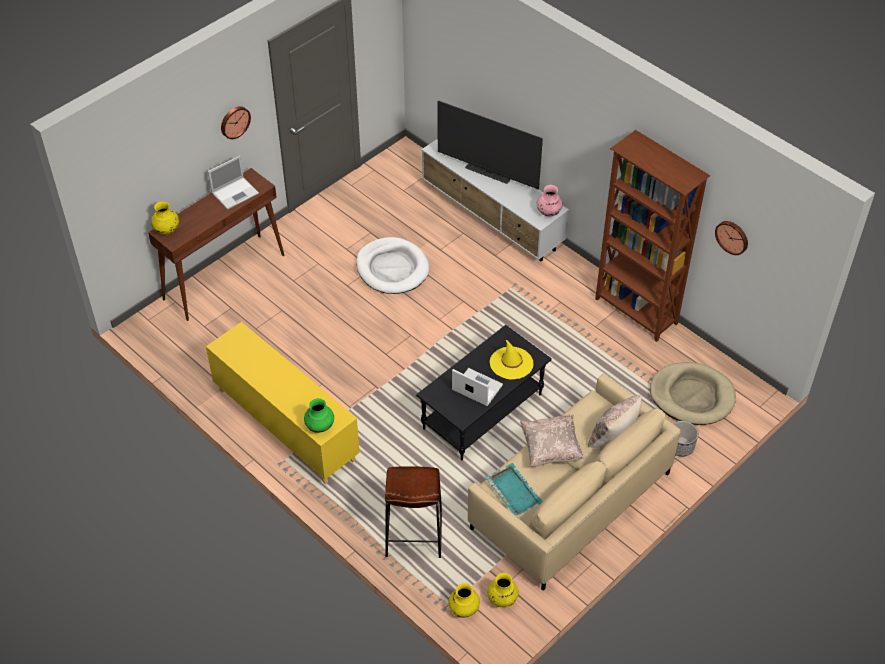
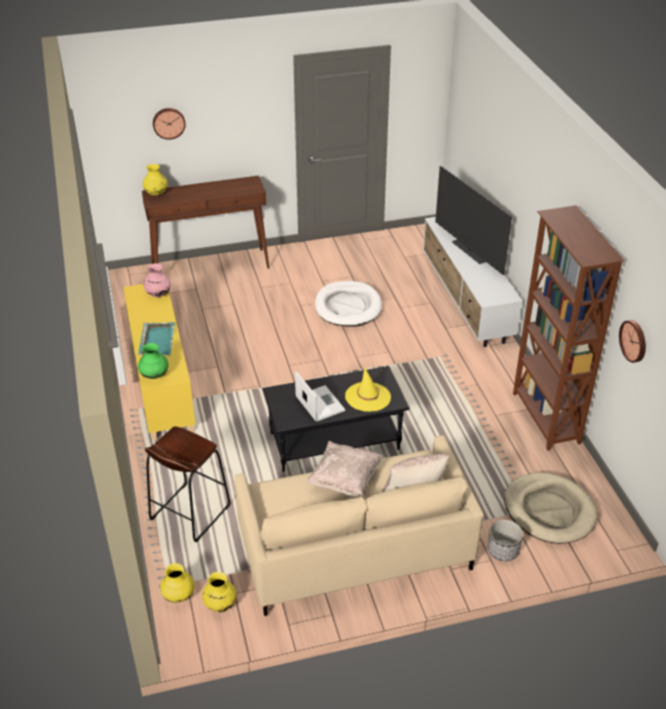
camera: 30 degrees right, 10 degrees down
(234, 121) = (247, 122): wall clock -> wall clock (168, 123)
(235, 193) = (231, 187): laptop -> none
(513, 490) = (279, 499): turquoise tray -> turquoise tray (157, 340)
(548, 212) = (500, 296): pink vase -> pink vase (158, 294)

